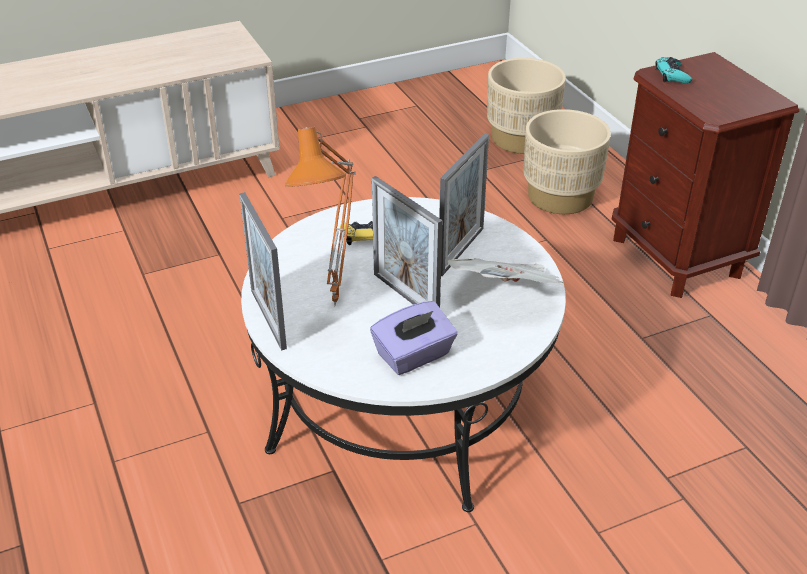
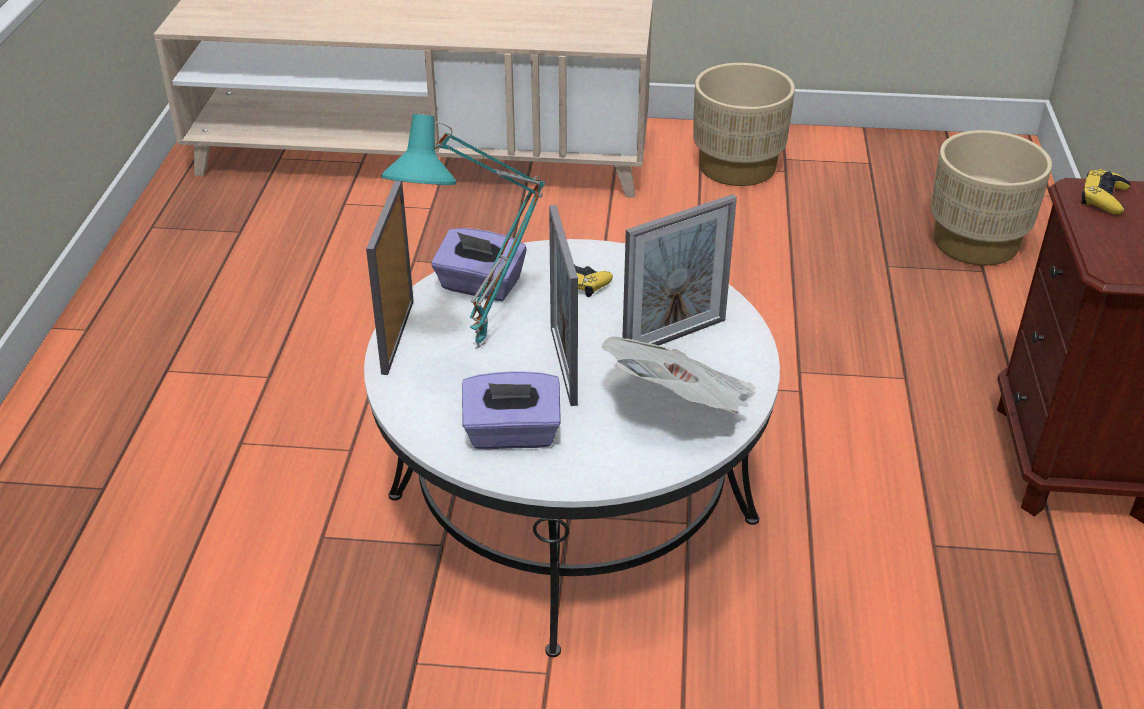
camera: 30 degrees right, 0 degrees up
(295, 262) = (480, 286): none -> purple tissue box
(339, 304) = (484, 348): orange table lamp -> turquoise table lamp
(560, 196) = (969, 331): beige planter -> beige planter (737, 167)
(672, 75) = (1103, 198): turquoise game controller -> yellow game controller

